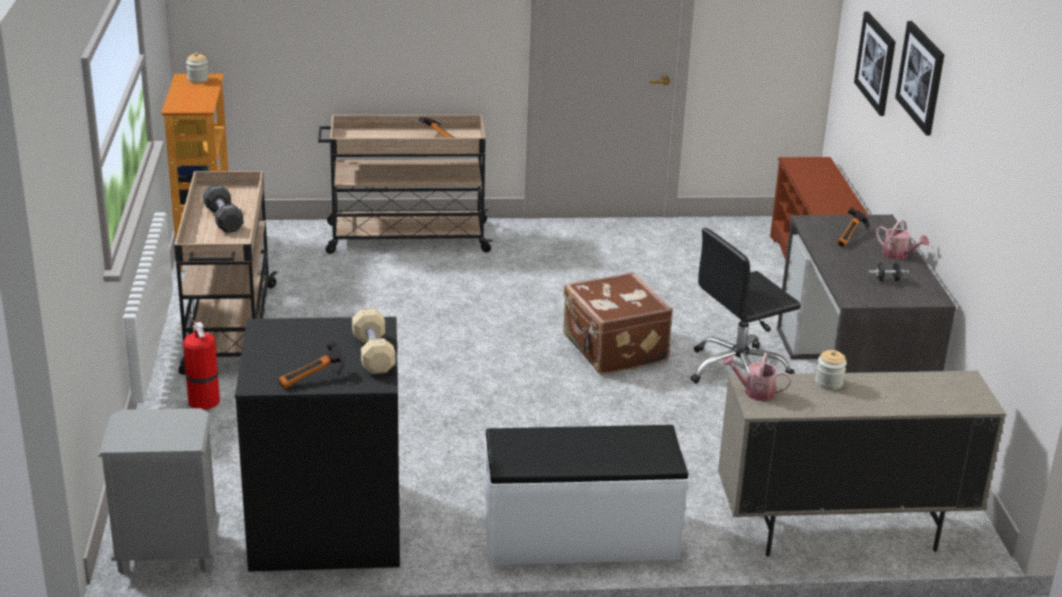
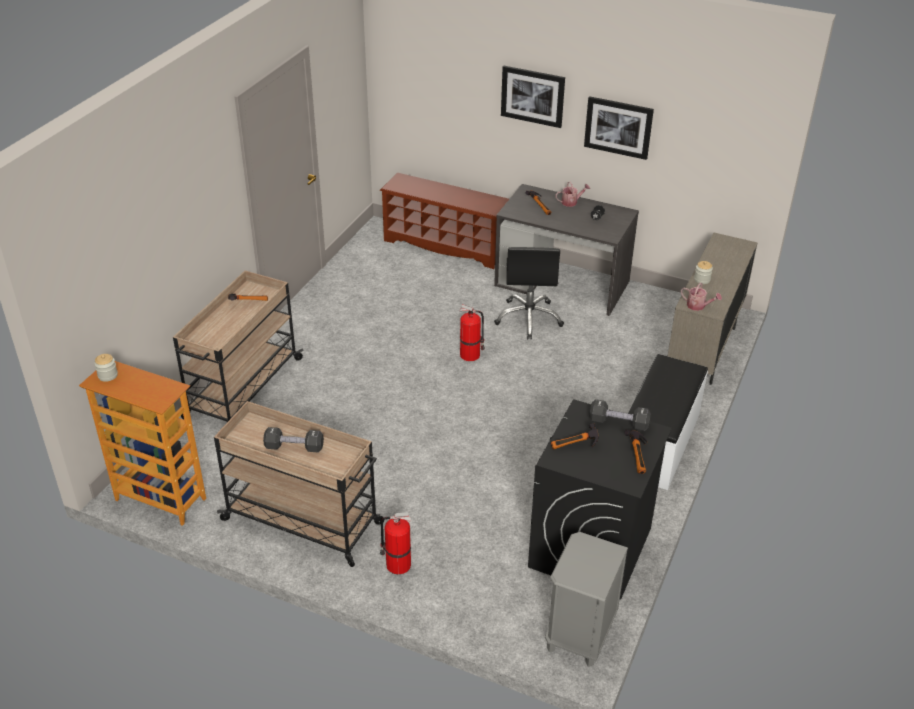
camera: 60 degrees left, 10 degrees up
(300, 335) = (575, 447): none -> hammer
(373, 354) = (618, 423): beige dumbbell -> black dumbbell
(613, 350) = (471, 355): brown suitcase -> fire extinguisher
(754, 392) = (698, 306): watering can -> watering can turned 105 degrees counterclockwise
(876, 62) = (451, 100): picture -> picture (618, 127)

